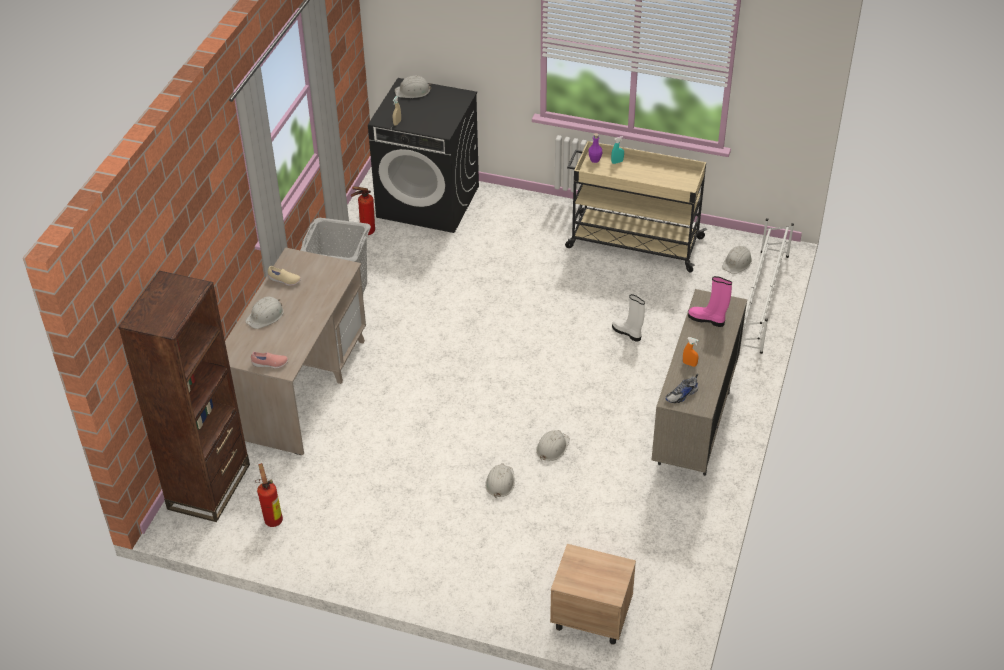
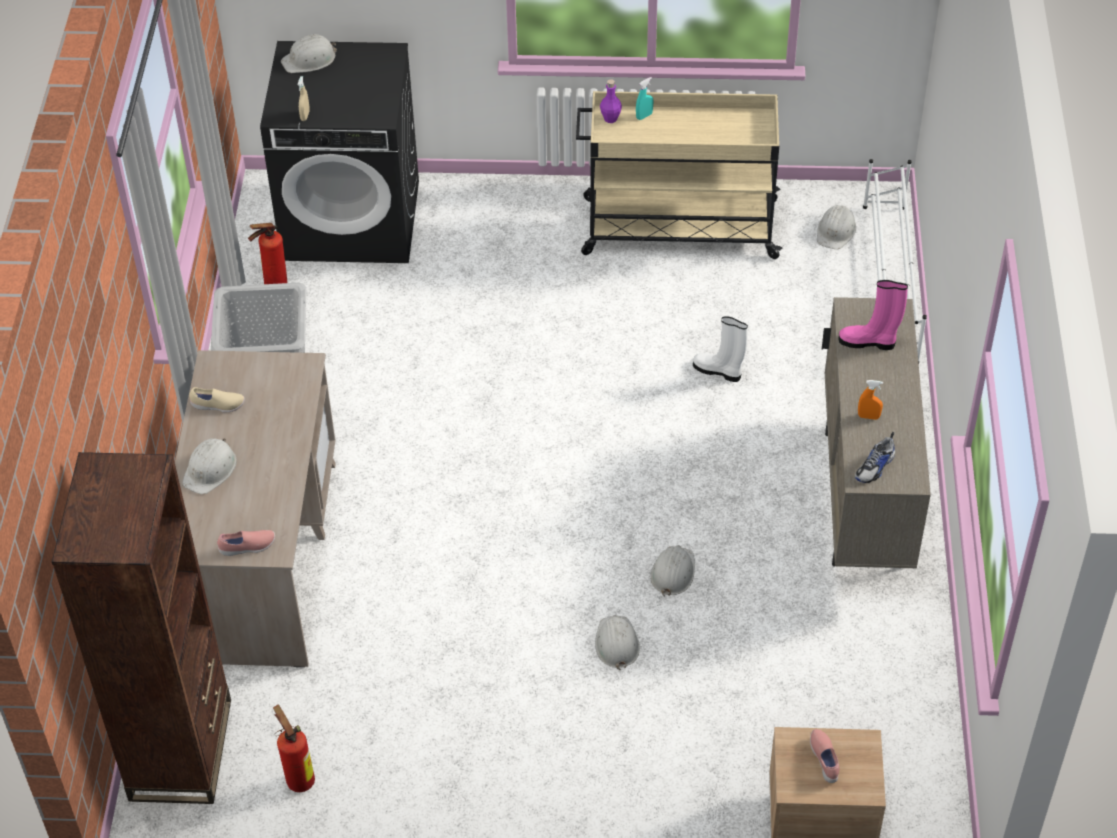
camera: 15 degrees left, 5 degrees up
(592, 570) = (825, 759): none -> pink shoe

